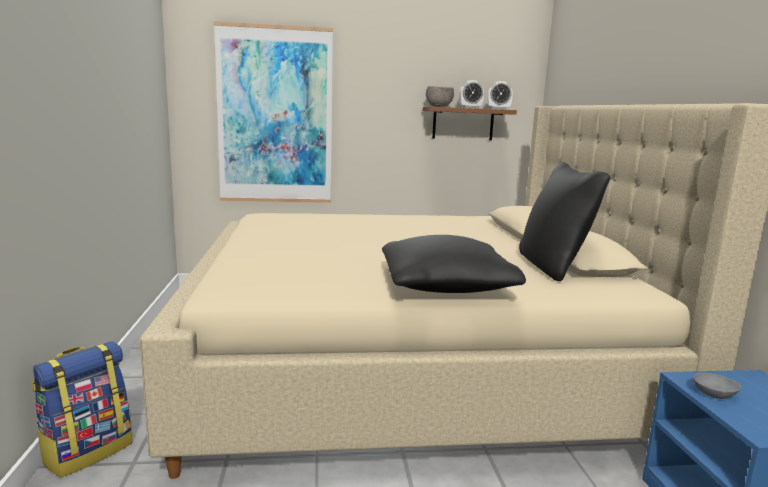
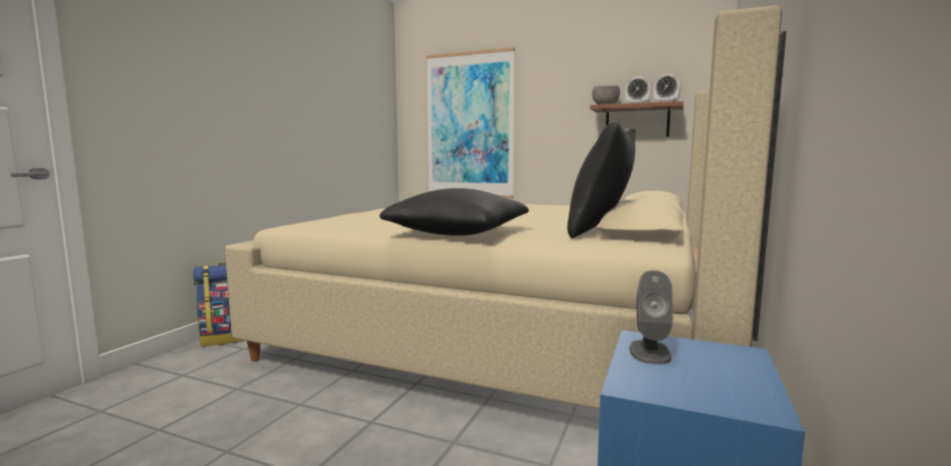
camera: 30 degrees right, 5 degrees down
(714, 393) = (649, 352): grey bowl -> grey speaker

